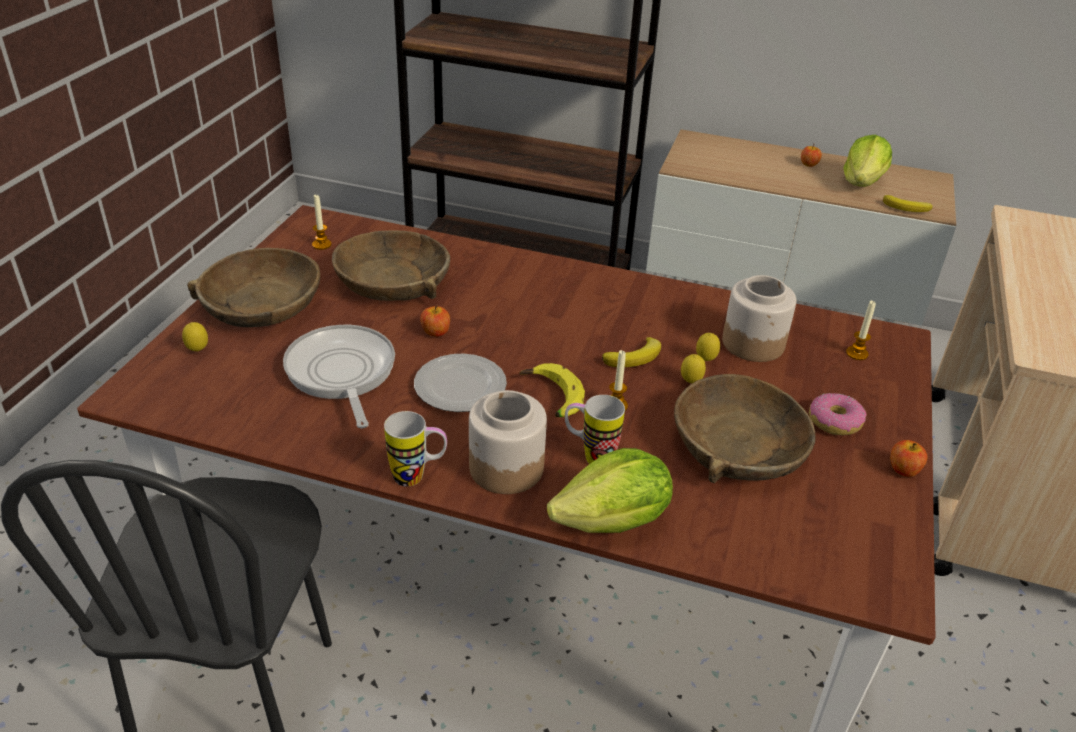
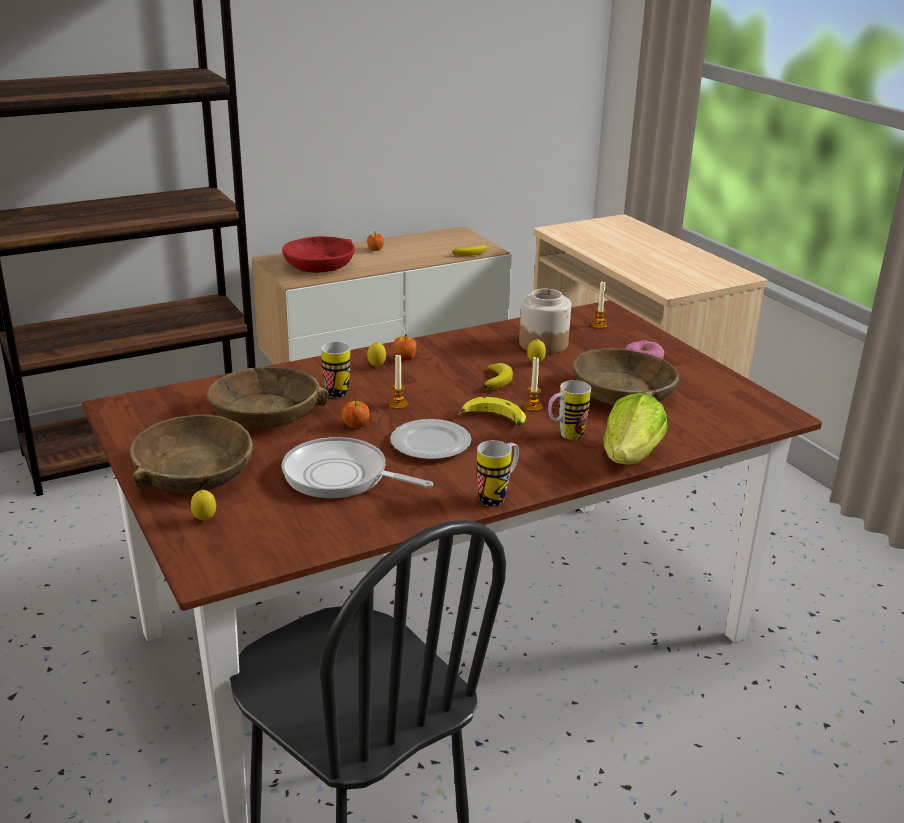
camera: 45 degrees left, 10 degrees down
(321, 244) = (159, 417): candle -> candle (398, 405)
(482, 291) = (339, 390): none -> mug
(506, 467) = (534, 465): jar -> none
(690, 382) = (548, 377): lemon -> lemon (376, 367)
(727, 160) = (319, 265): none -> red bowl
(862, 182) = (424, 248): lettuce -> none
(903, 470) = (704, 365): apple -> apple (404, 358)

